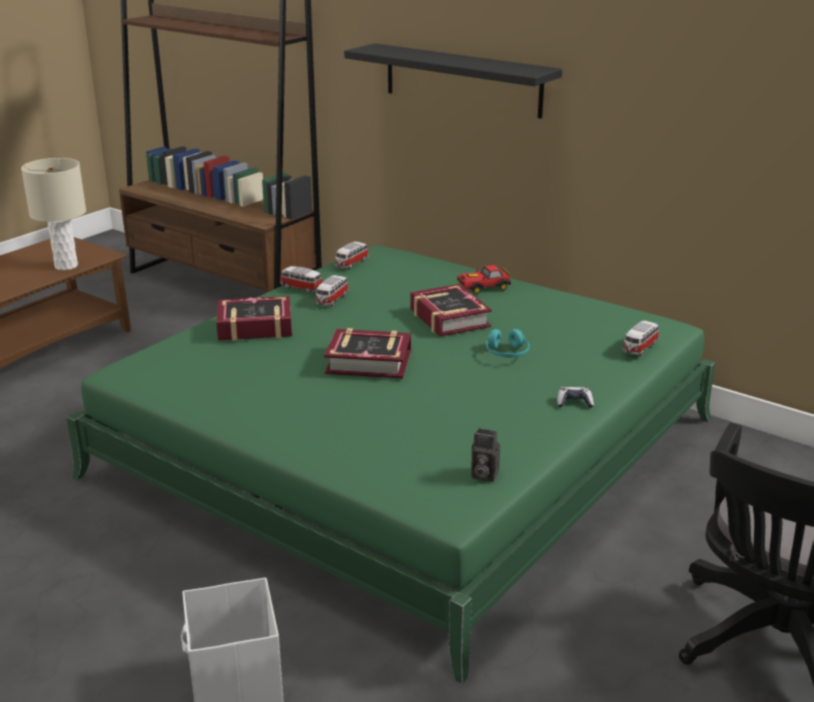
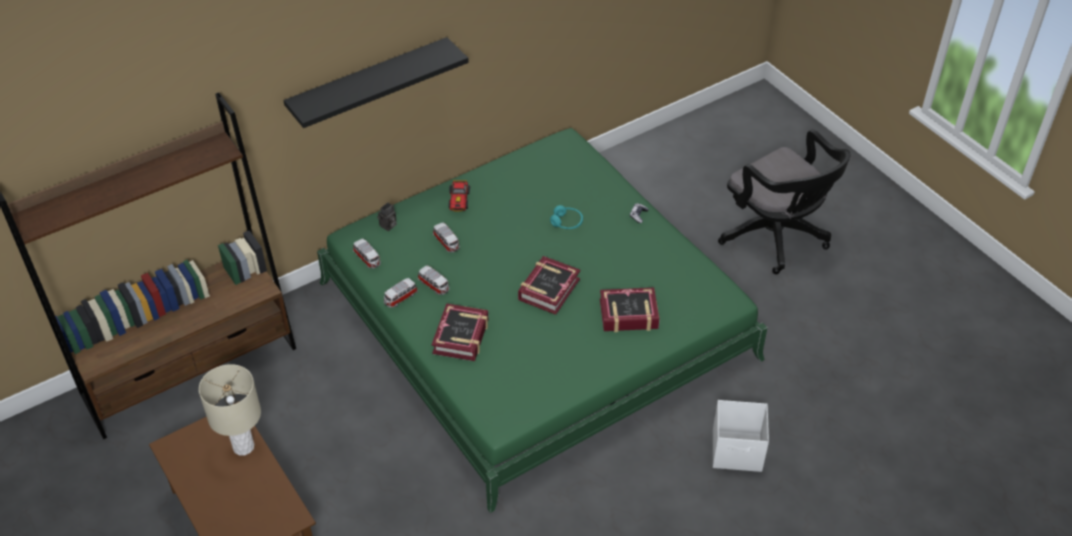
camera: 70 degrees left, 20 degrees up
(449, 318) = (501, 233): book -> book (628, 314)
(483, 475) = (700, 277): camera -> camera (388, 226)
(639, 348) = (590, 163): toy car -> toy car (446, 243)

